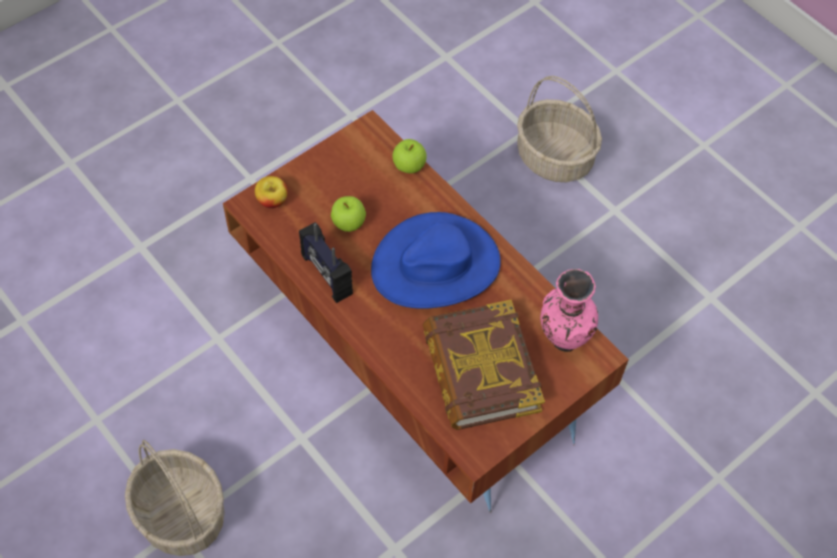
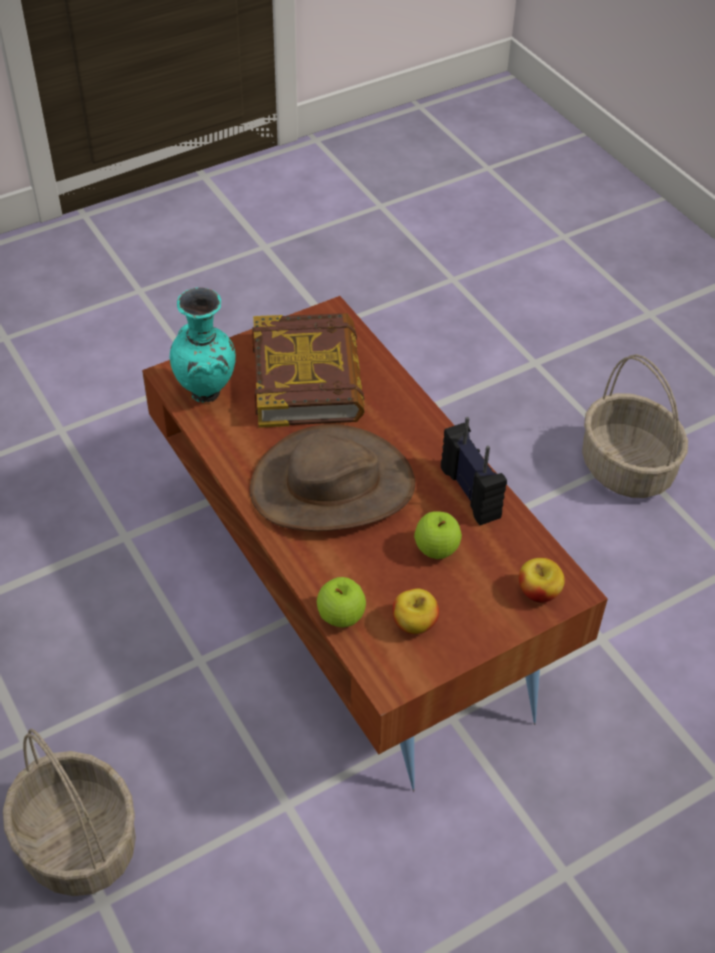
camera: 170 degrees left, 10 degrees down
(358, 168) = (414, 623): none -> apple
(436, 265) = (332, 486): blue hat -> brown hat
(562, 340) = (207, 394): pink vase -> turquoise vase

